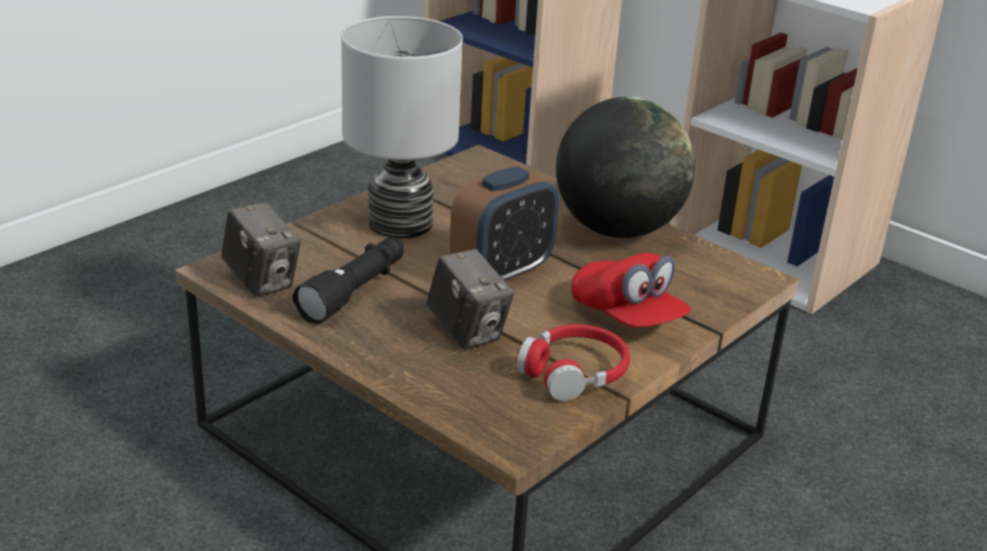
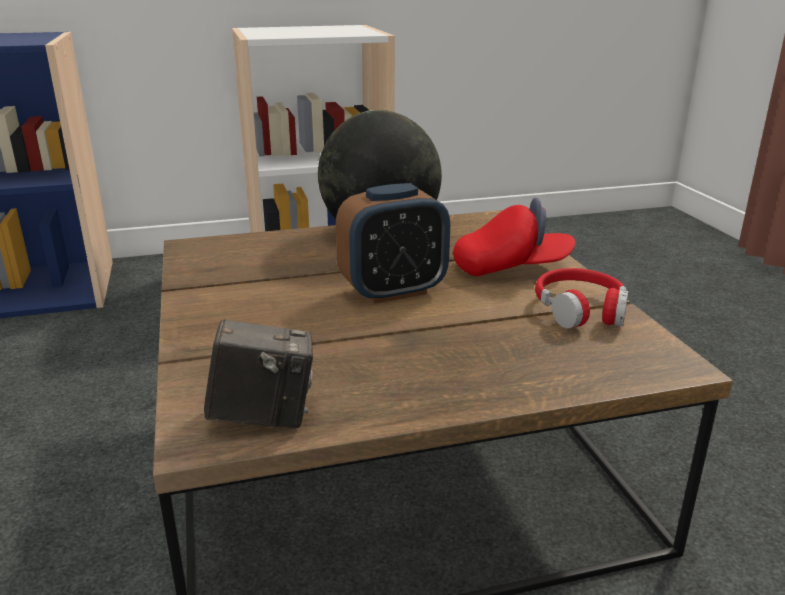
camera: 55 degrees left, 5 degrees down
(355, 292) = (350, 367): black flashlight -> none
(400, 224) = (251, 309): grey table lamp -> none
(467, 331) = (479, 333): camera -> none
(502, 271) = (393, 291): alarm clock -> alarm clock turned 75 degrees clockwise

